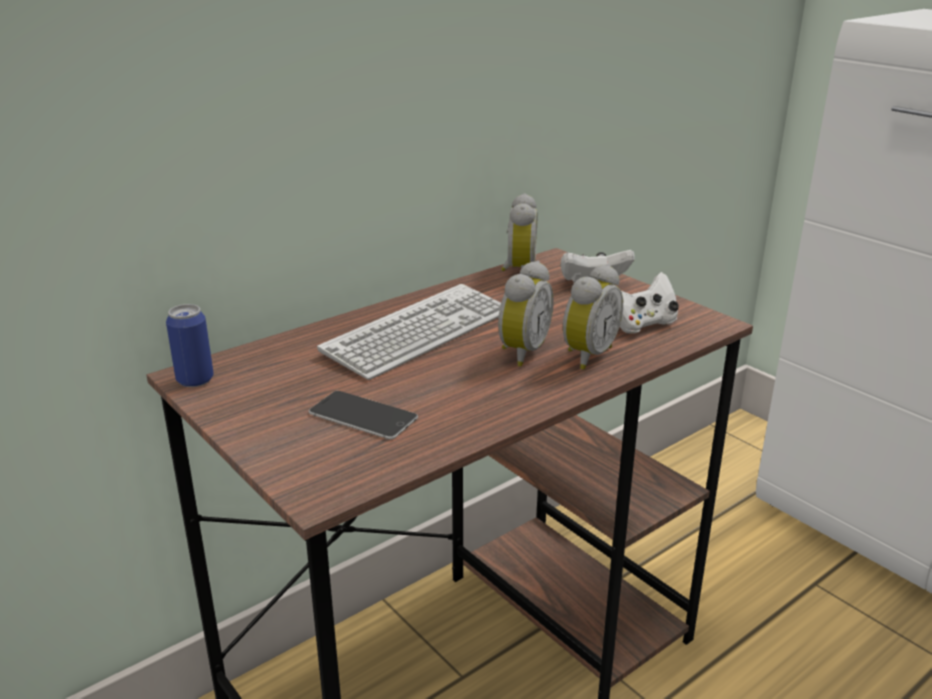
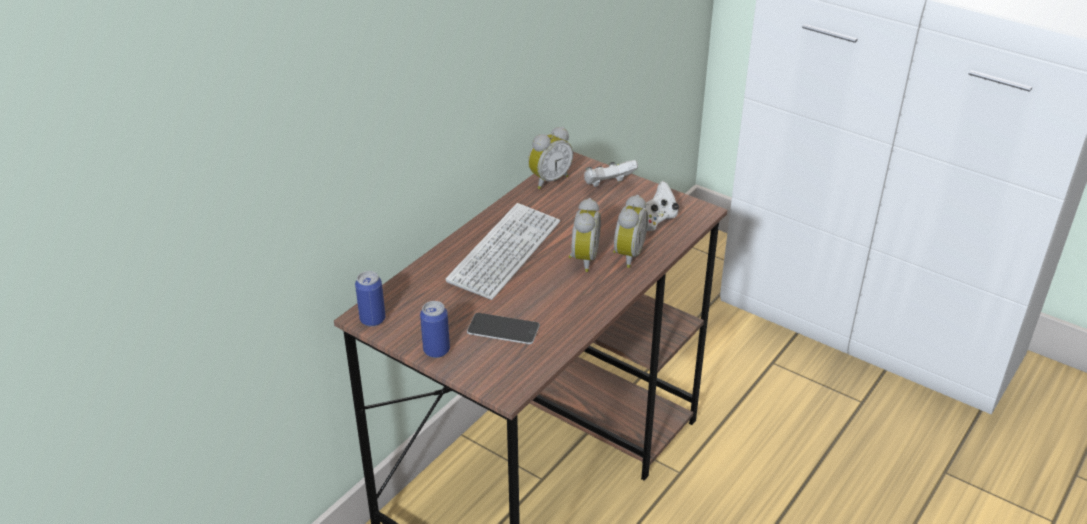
camera: 15 degrees left, 10 degrees up
(251, 427) = (436, 350): none -> can
(517, 271) = (548, 180): alarm clock -> alarm clock turned 60 degrees clockwise

